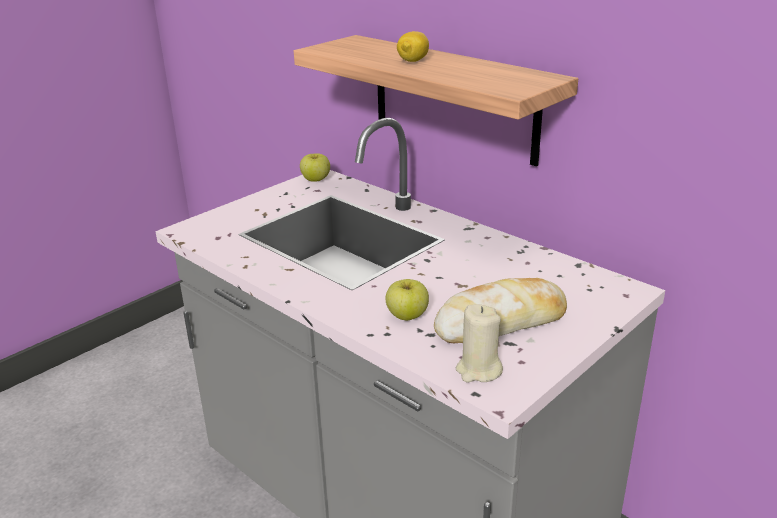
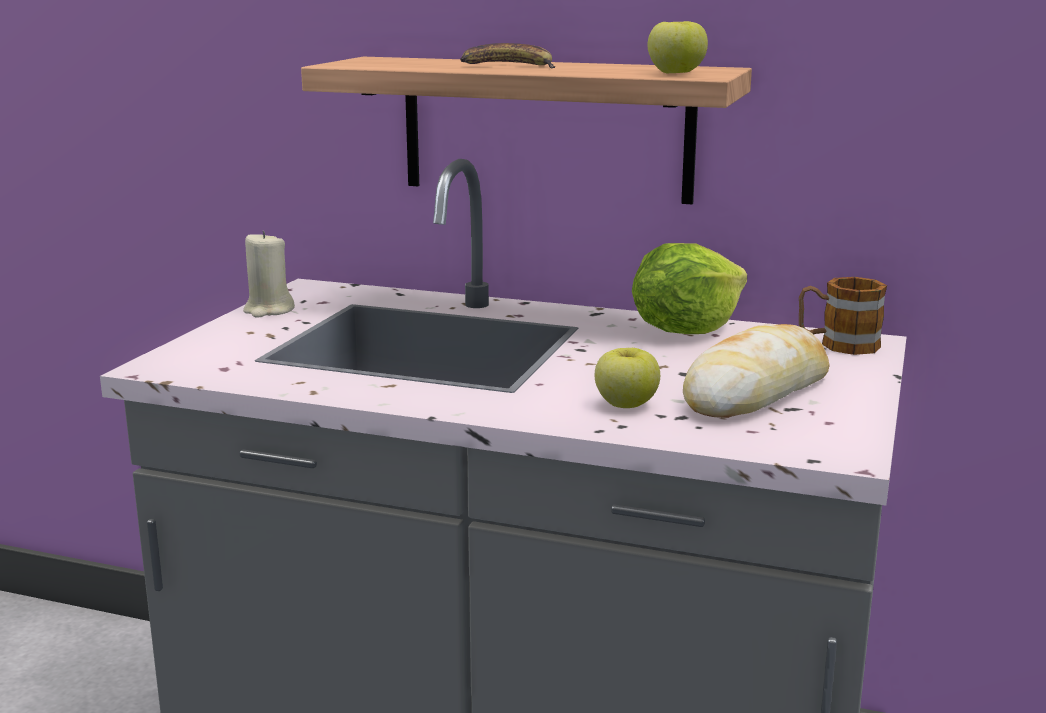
camera: 25 degrees left, 10 degrees down
(316, 179) = (306, 291): apple -> apple (676, 73)
(413, 61) = (508, 66): lemon -> banana
(478, 370) = (788, 439): beige candle -> beige candle (268, 310)
(511, 255) = (685, 330): none -> lettuce
(603, 289) = (837, 345): none -> mug

